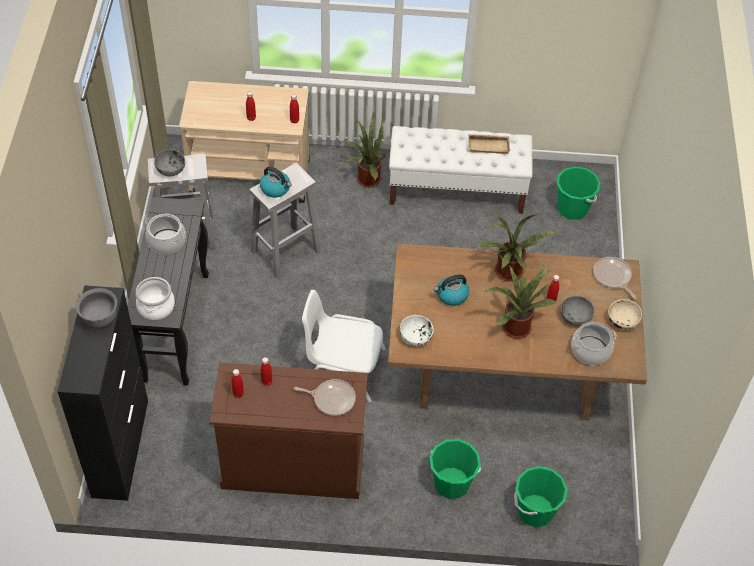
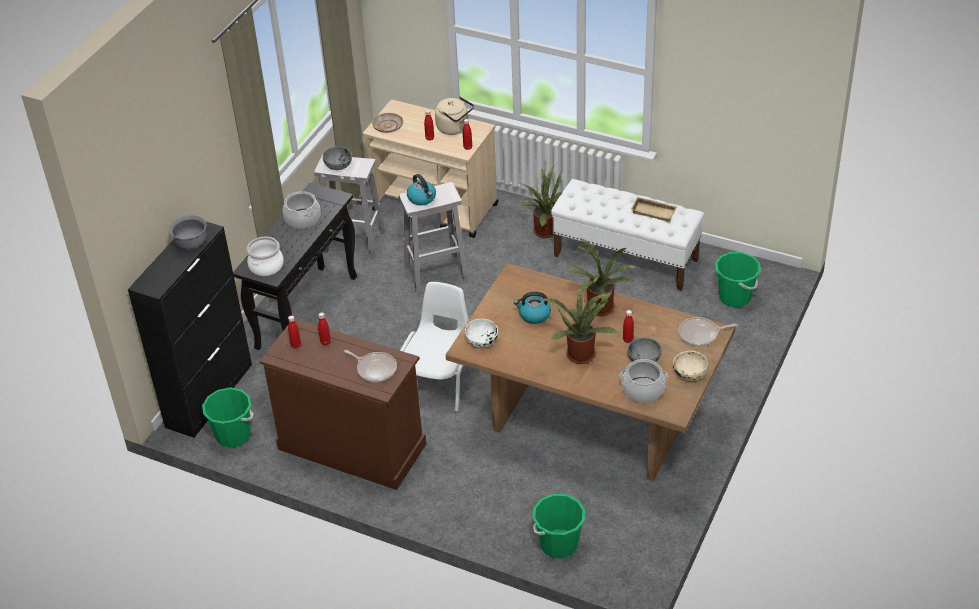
camera: 25 degrees right, 10 degrees down
(201, 113) = (387, 126): none -> beige plate
(270, 101) = (454, 128): none -> beige kettle
(343, 368) = (439, 380): white chair -> white chair turned 75 degrees clockwise
(451, 483) = (490, 500): green bucket -> green bucket (233, 435)
(613, 277) = (700, 334): frying pan -> frying pan turned 90 degrees counterclockwise

